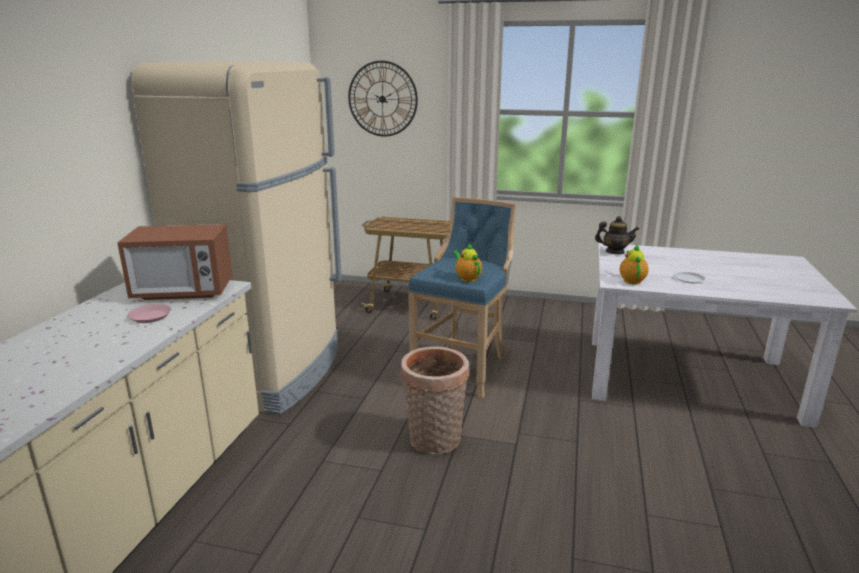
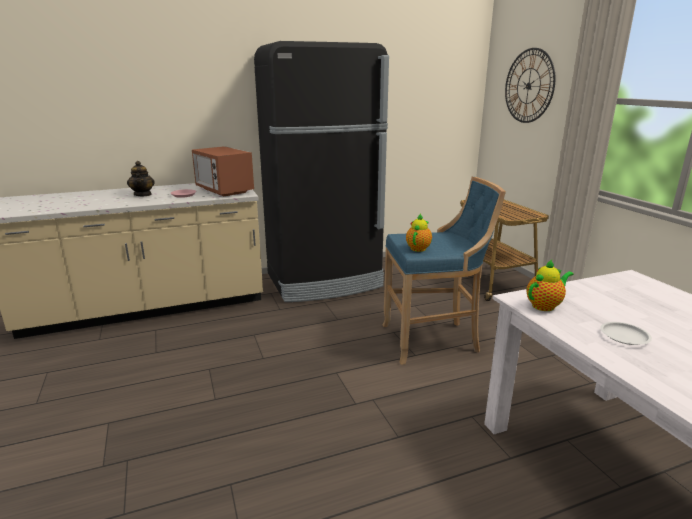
camera: 55 degrees right, 0 degrees up
(270, 373) = (324, 281): beige fridge -> black fridge
(434, 441) = (316, 365): basket -> none
(614, 252) = (618, 282): teapot -> teapot (143, 194)

